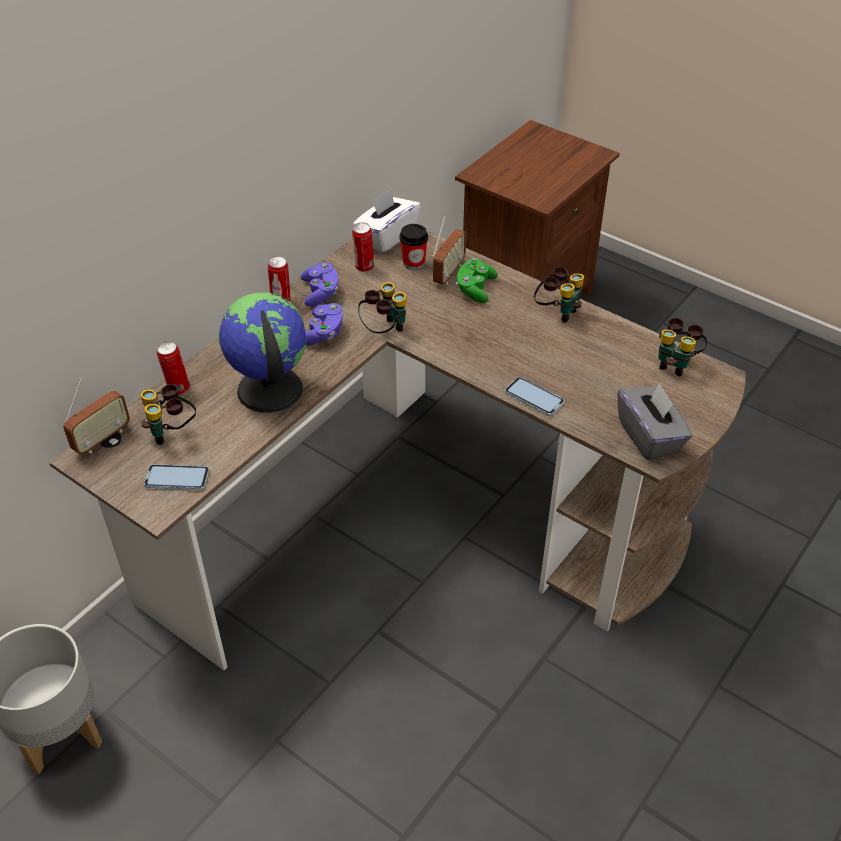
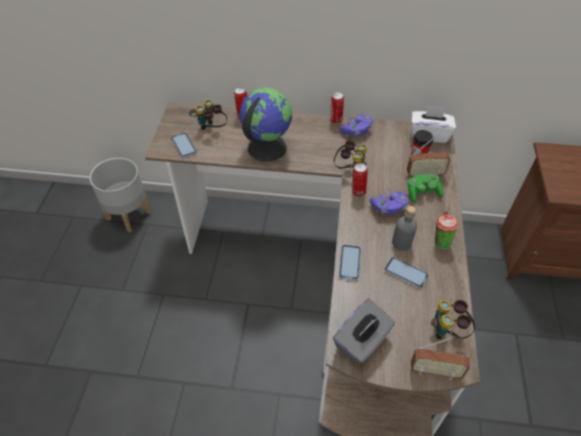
camera: 60 degrees right, 5 degrees up
(102, 439) = (192, 109): radio -> radio (435, 371)
(323, 333) = (325, 147): purple game controller -> purple game controller (388, 208)
(364, 267) = (394, 138): can -> can (358, 192)
(536, 341) = (401, 243): none -> grey bottle
(557, 311) = (440, 242): binoculars -> cup
(581, 358) = (406, 273): none -> phone

